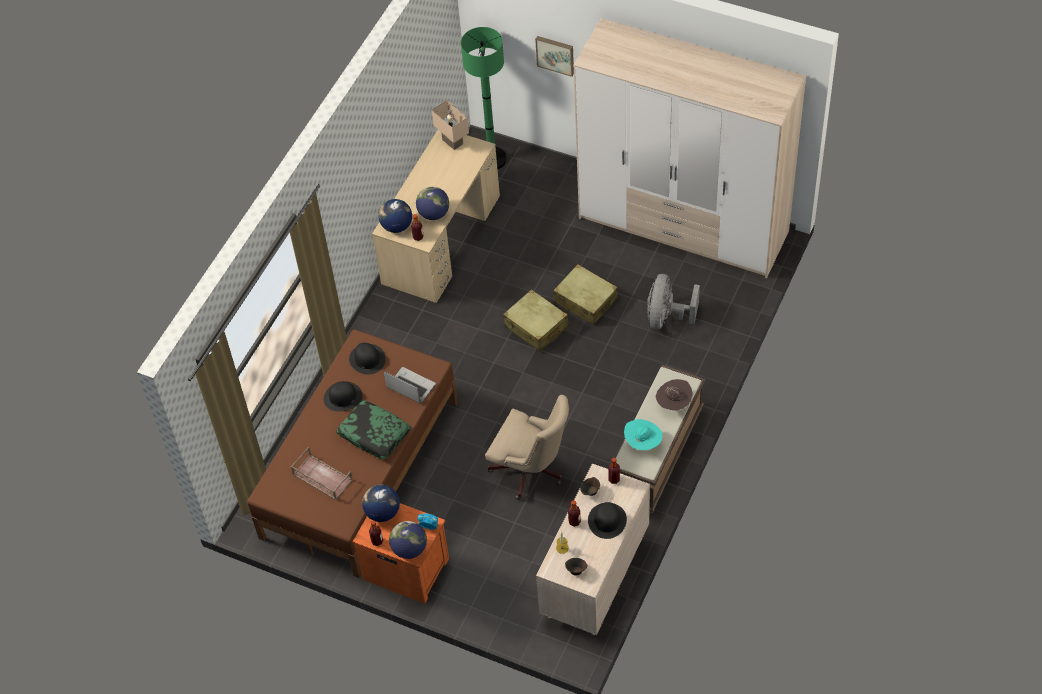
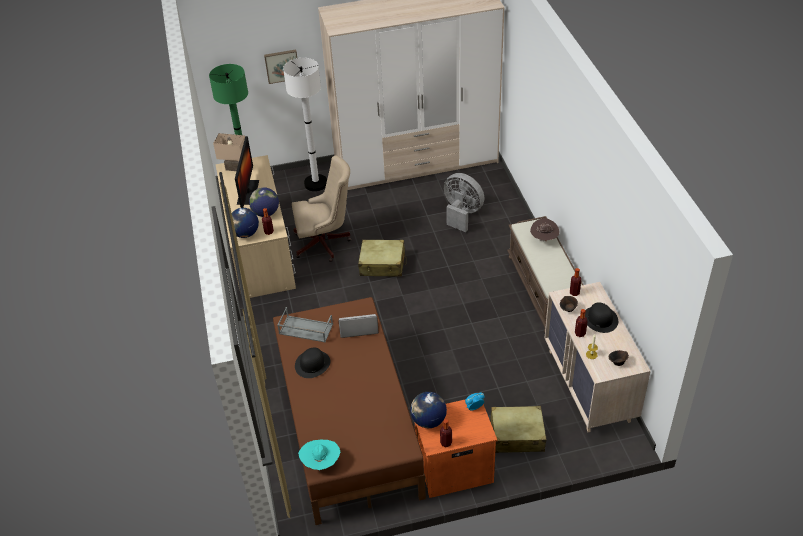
camera: 40 degrees left, 10 degrees down
(321, 477) = (353, 427): brown tray -> none
(367, 359) = (305, 329): black hat -> grey tray
(374, 434) = (363, 373): pillow -> none
(409, 549) = (476, 432): globe -> none
(439, 179) = (248, 192): none -> monitor
(531, 471) = (474, 349): beige office chair -> beige office chair (325, 243)
(560, 191) = (316, 183): none -> white floor lamp
(585, 300) = (399, 232): beige suitcase -> beige suitcase (516, 435)
(643, 442) = (551, 271): turquoise hat -> turquoise hat (321, 462)
(666, 317) = (462, 214): grey fan -> grey fan turned 150 degrees clockwise

